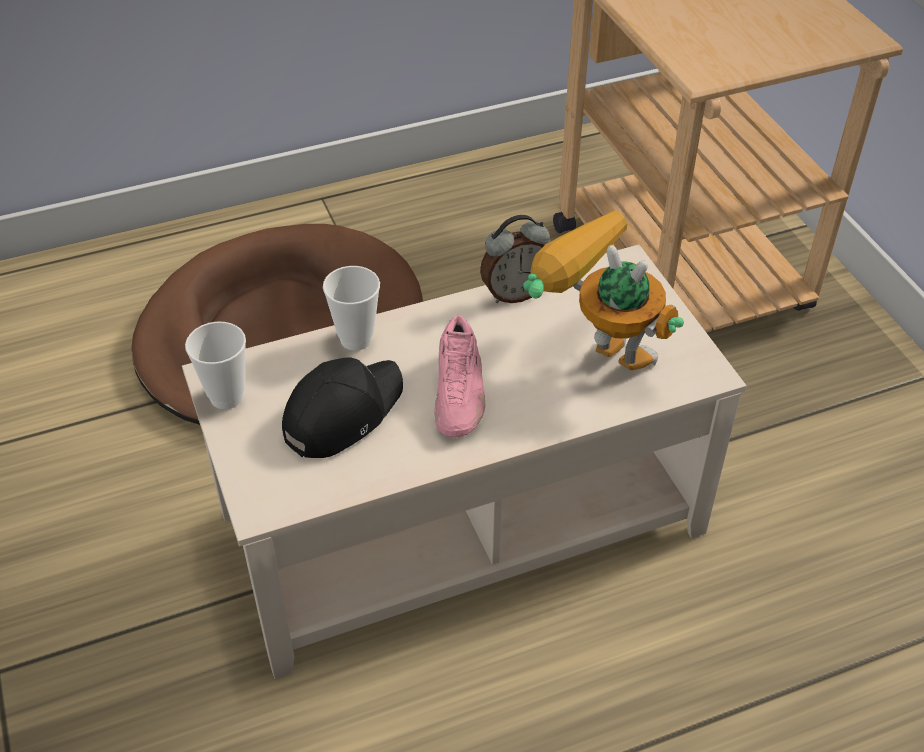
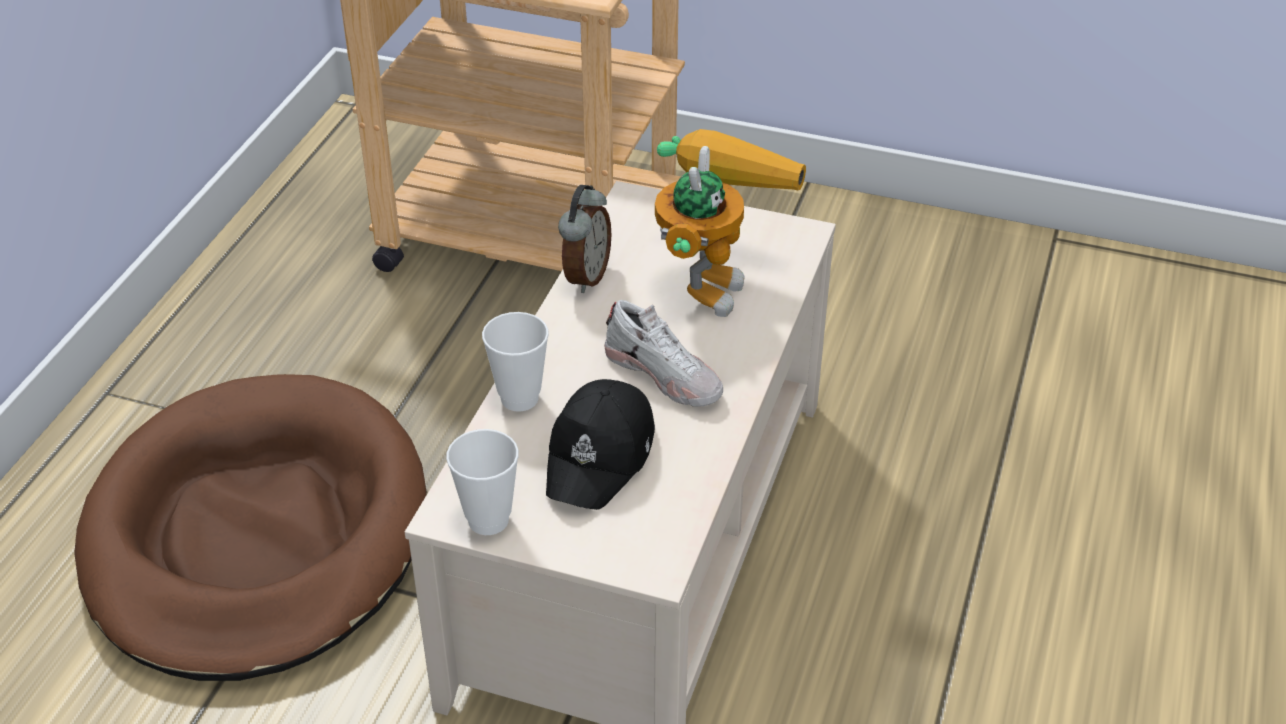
camera: 50 degrees left, 5 degrees down
(342, 413) = (601, 456): black cap -> black cap turned 150 degrees counterclockwise
(459, 394) = (665, 374): pink shoe -> white shoe
(594, 354) = (710, 276): toy robot -> toy robot turned 120 degrees clockwise

